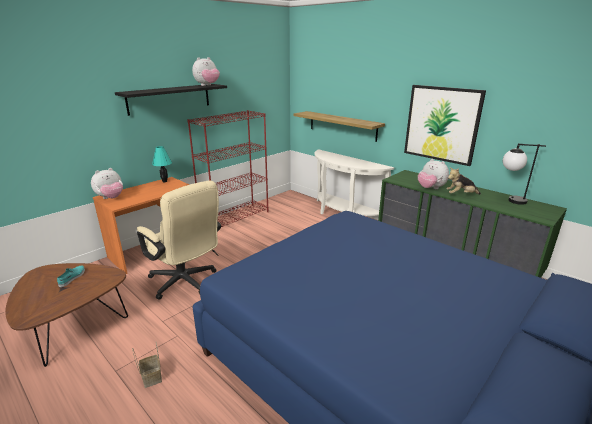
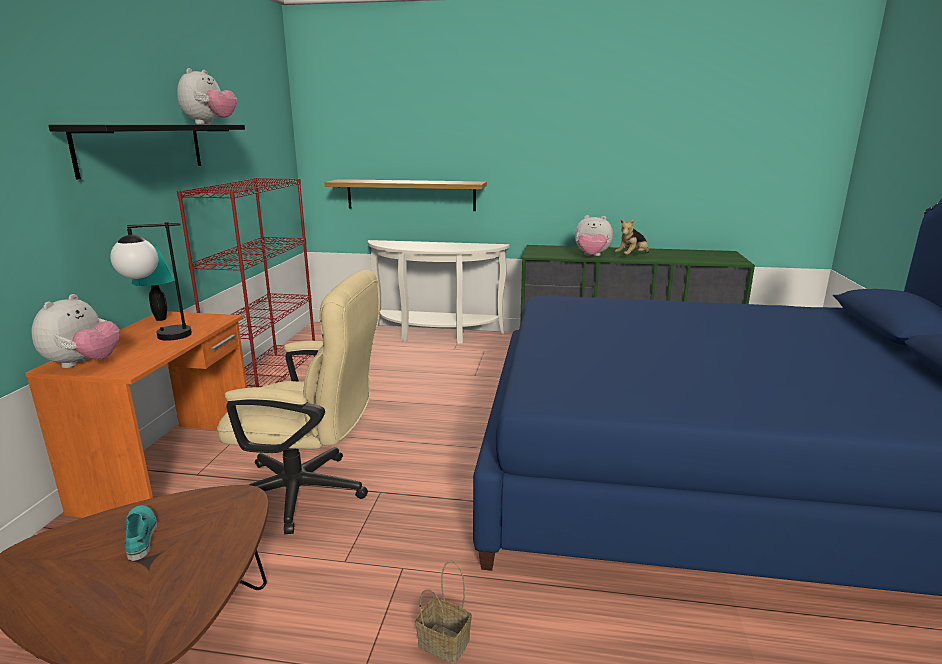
camera: 35 degrees left, 5 degrees down
(441, 124) = (573, 172): picture -> none
(509, 200) = (683, 253): table lamp -> table lamp (160, 336)

